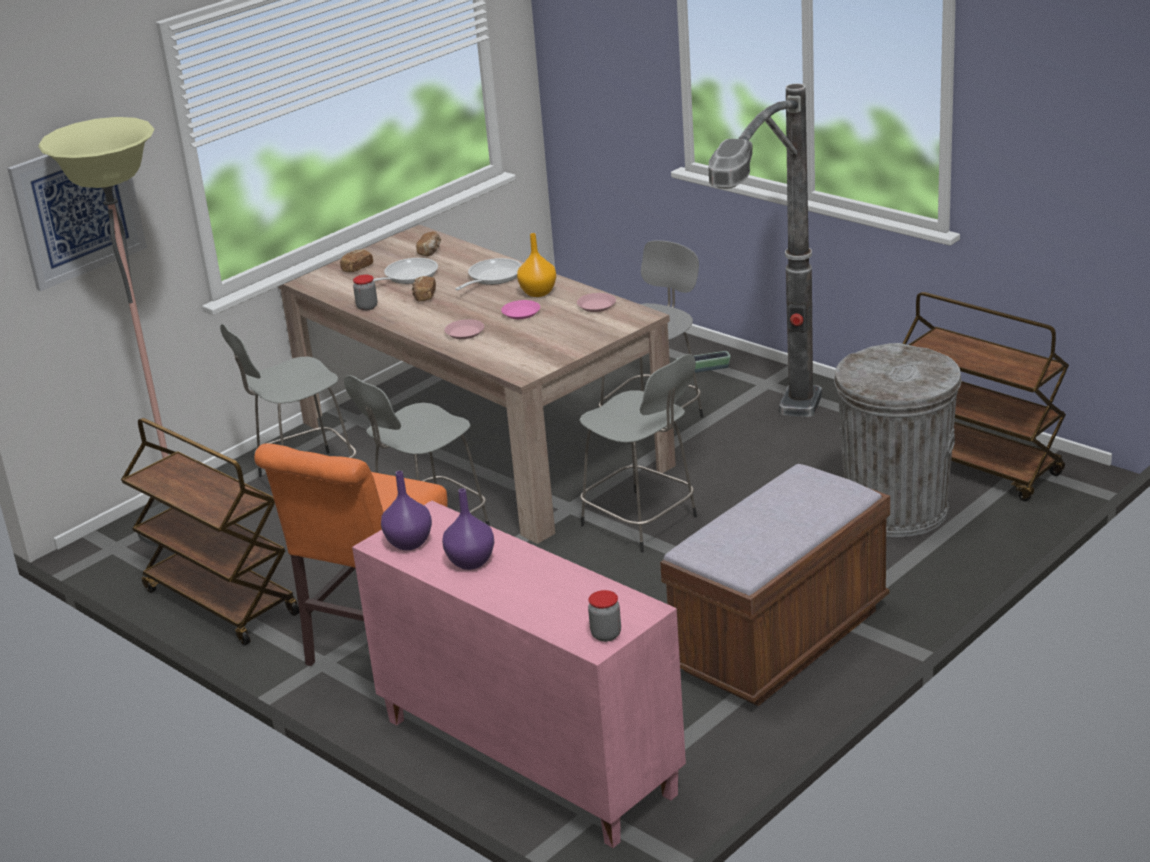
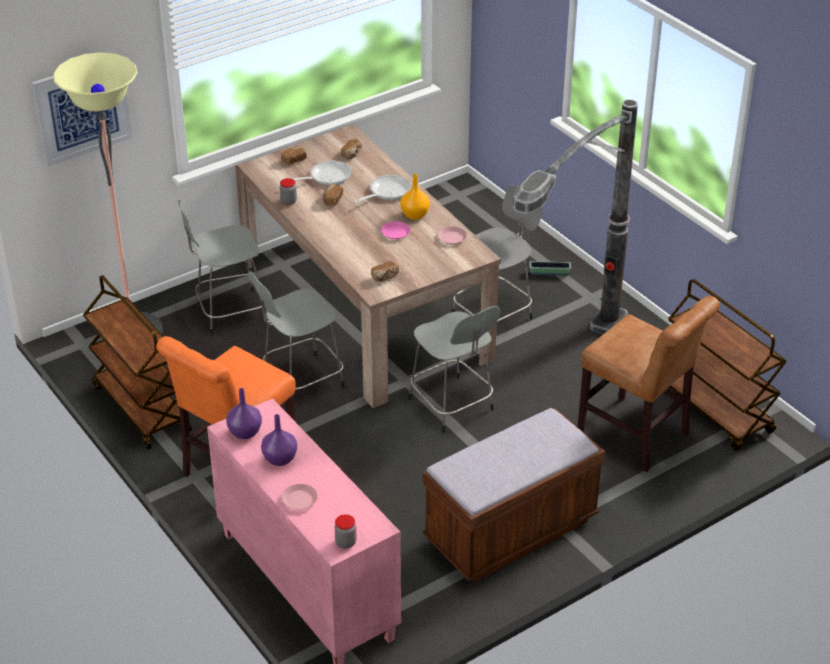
camera: 10 degrees right, 10 degrees up
(464, 332) = (348, 243): pink plate -> pink plate (299, 499)
(528, 356) = (385, 277): none -> bread
(895, 510) = (638, 437): grey trash can -> brown chair

